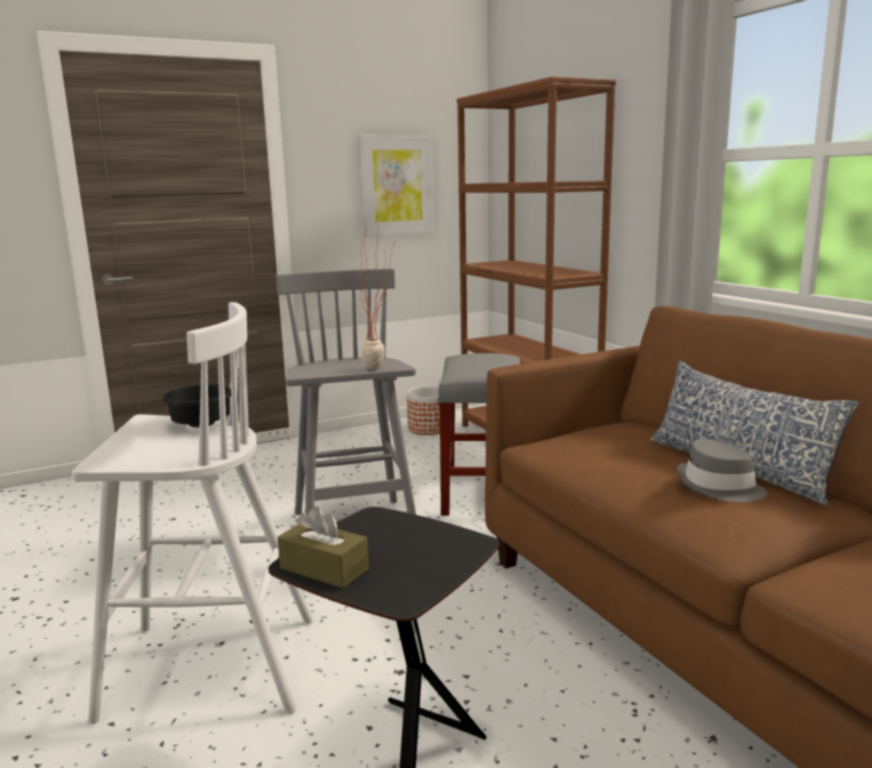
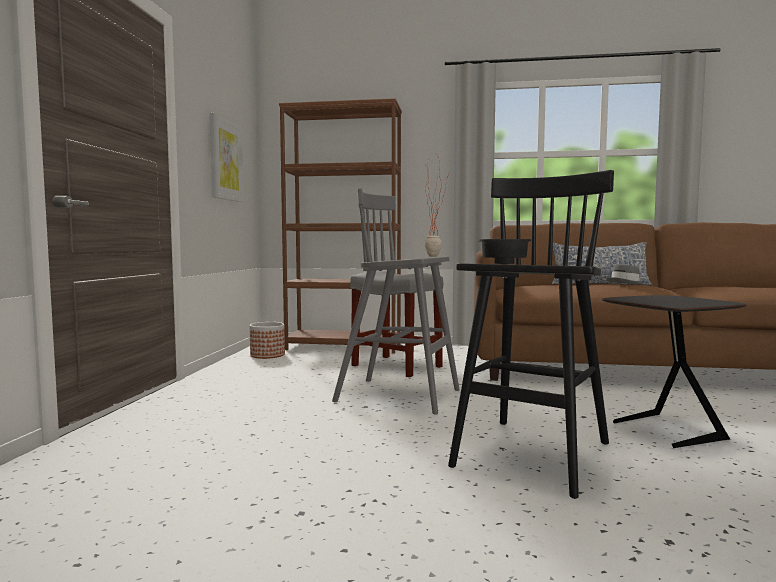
camera: 55 degrees left, 10 degrees down
(207, 667) = (531, 456): white stool -> black stool
(324, 568) = (685, 304): brown tissue box -> none

